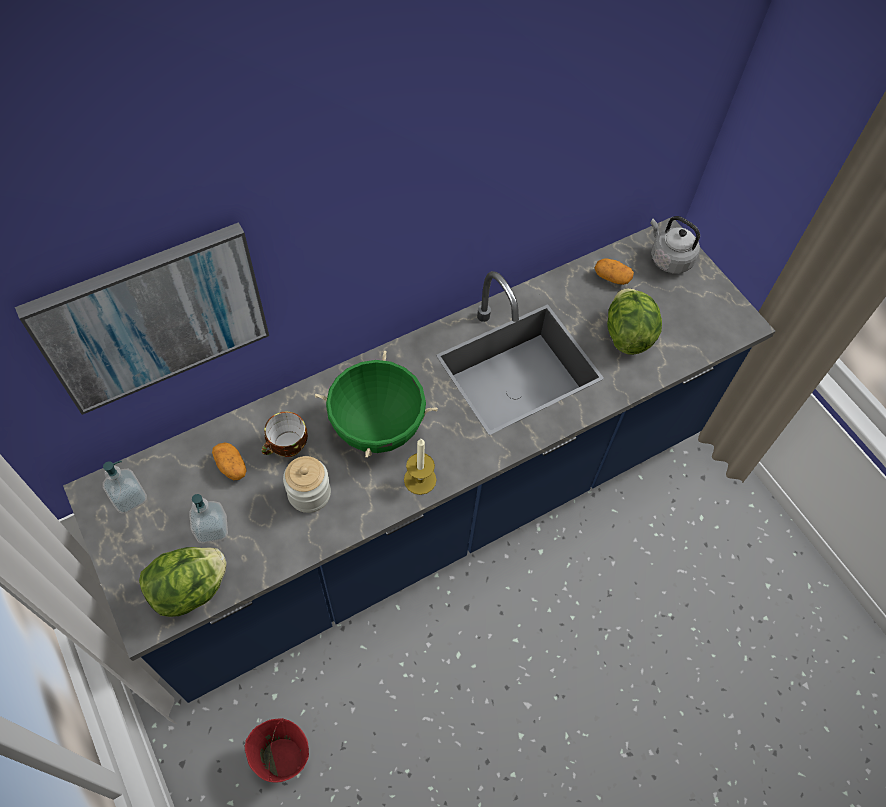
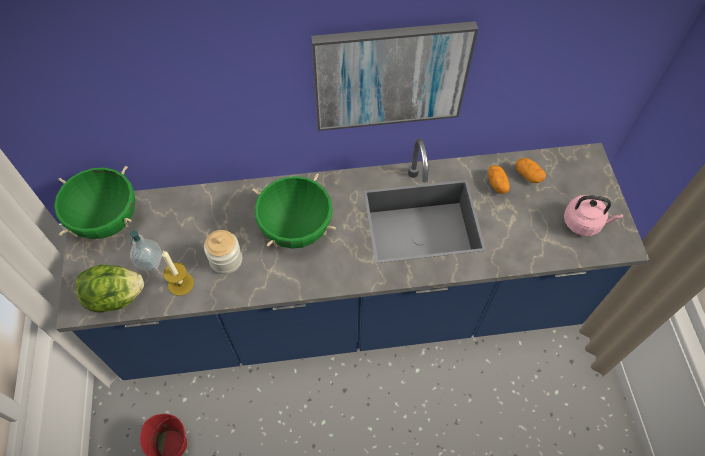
camera: 25 degrees right, 0 degrees up
(129, 498) = (107, 220): soap dispenser -> green cooking pot
(154, 318) = (140, 94): picture -> picture (390, 76)
(231, 466) = (183, 222): potato -> potato (497, 184)
(287, 446) = (227, 221): cup -> none
(420, 479) = (309, 278): candle -> candle (180, 283)
(627, 334) = (520, 222): lettuce -> none
(668, 258) = (582, 174): grey kettle -> none
(693, 312) = (584, 223): none -> pink kettle

